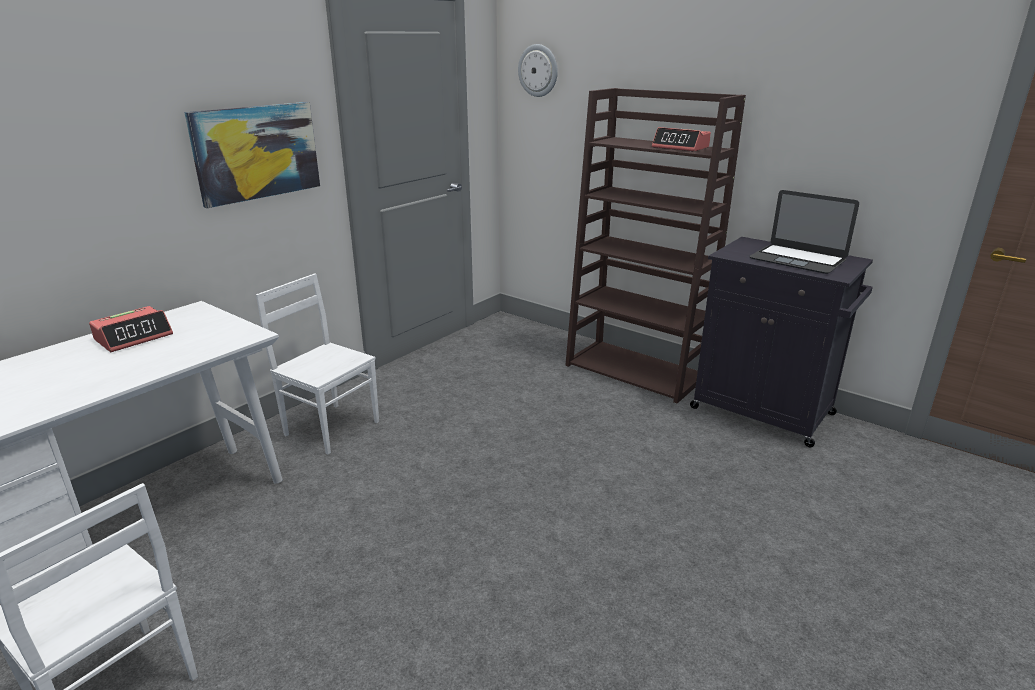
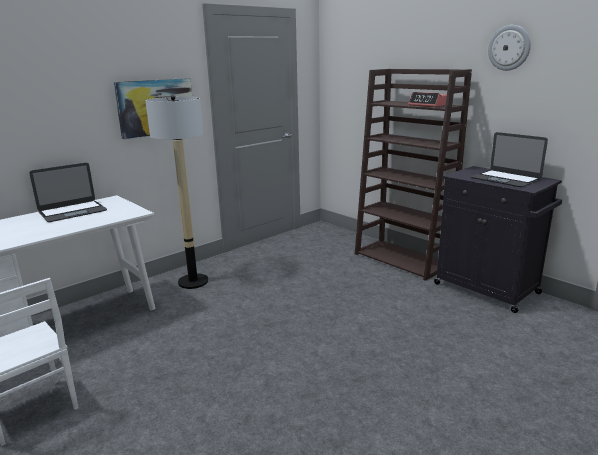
camera: 10 degrees right, 5 degrees down
(134, 337) = (72, 211): alarm clock -> laptop
(332, 427) = (193, 281): white chair -> floor lamp
(538, 70) = (343, 60): wall clock -> wall clock (509, 48)

